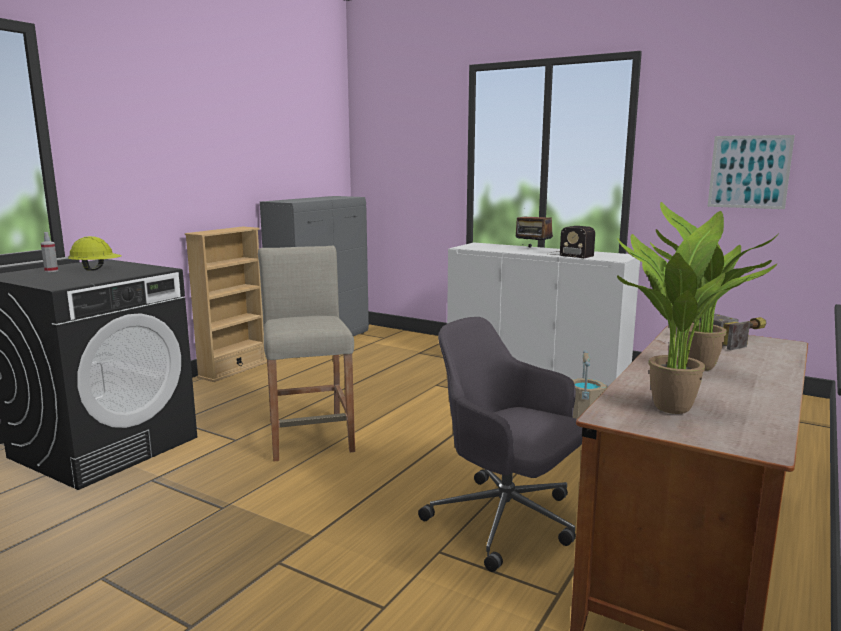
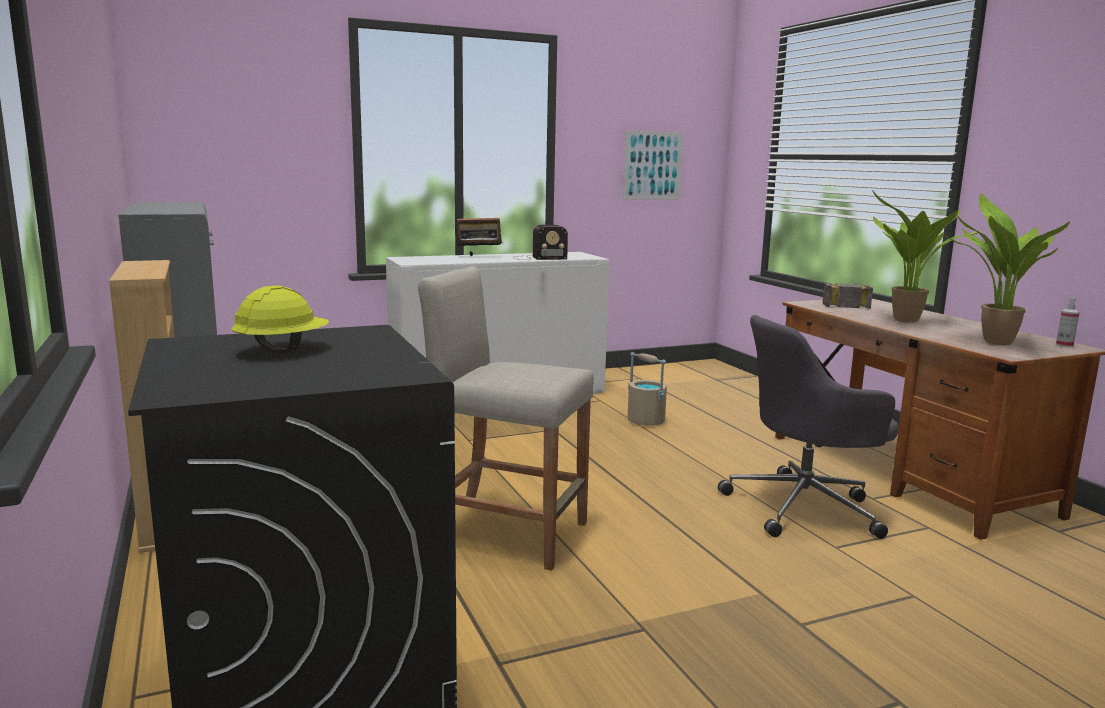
camera: 55 degrees left, 0 degrees up
(51, 271) = (217, 368): spray bottle -> spray bottle (1064, 345)

